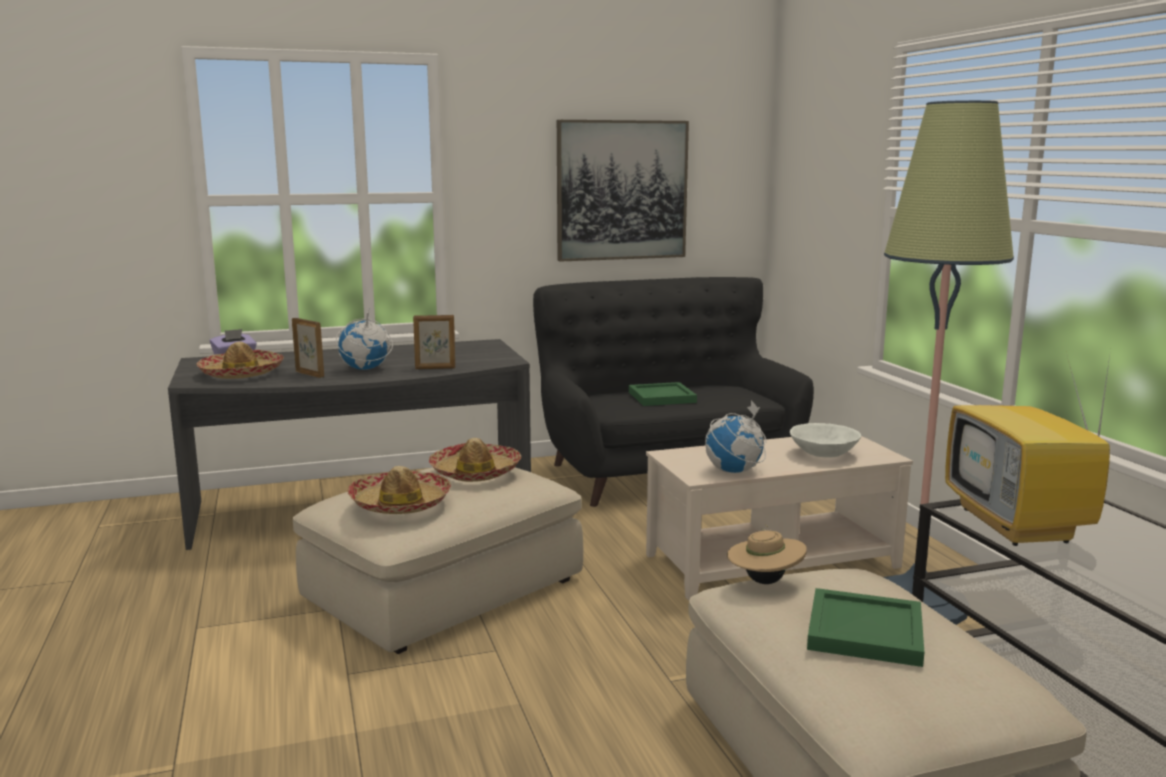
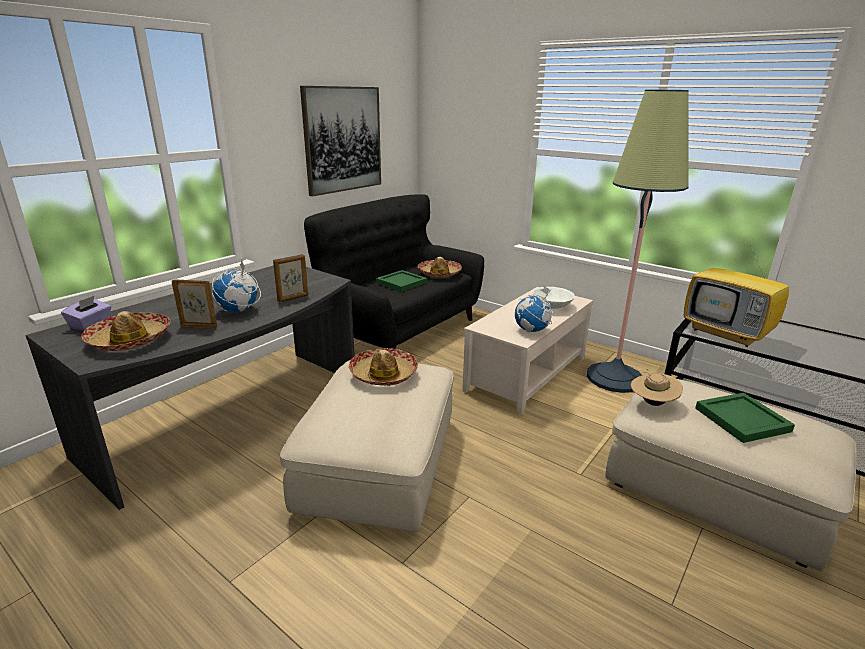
camera: 35 degrees left, 10 degrees up
(400, 503) = (376, 419): hat -> hat (439, 273)

